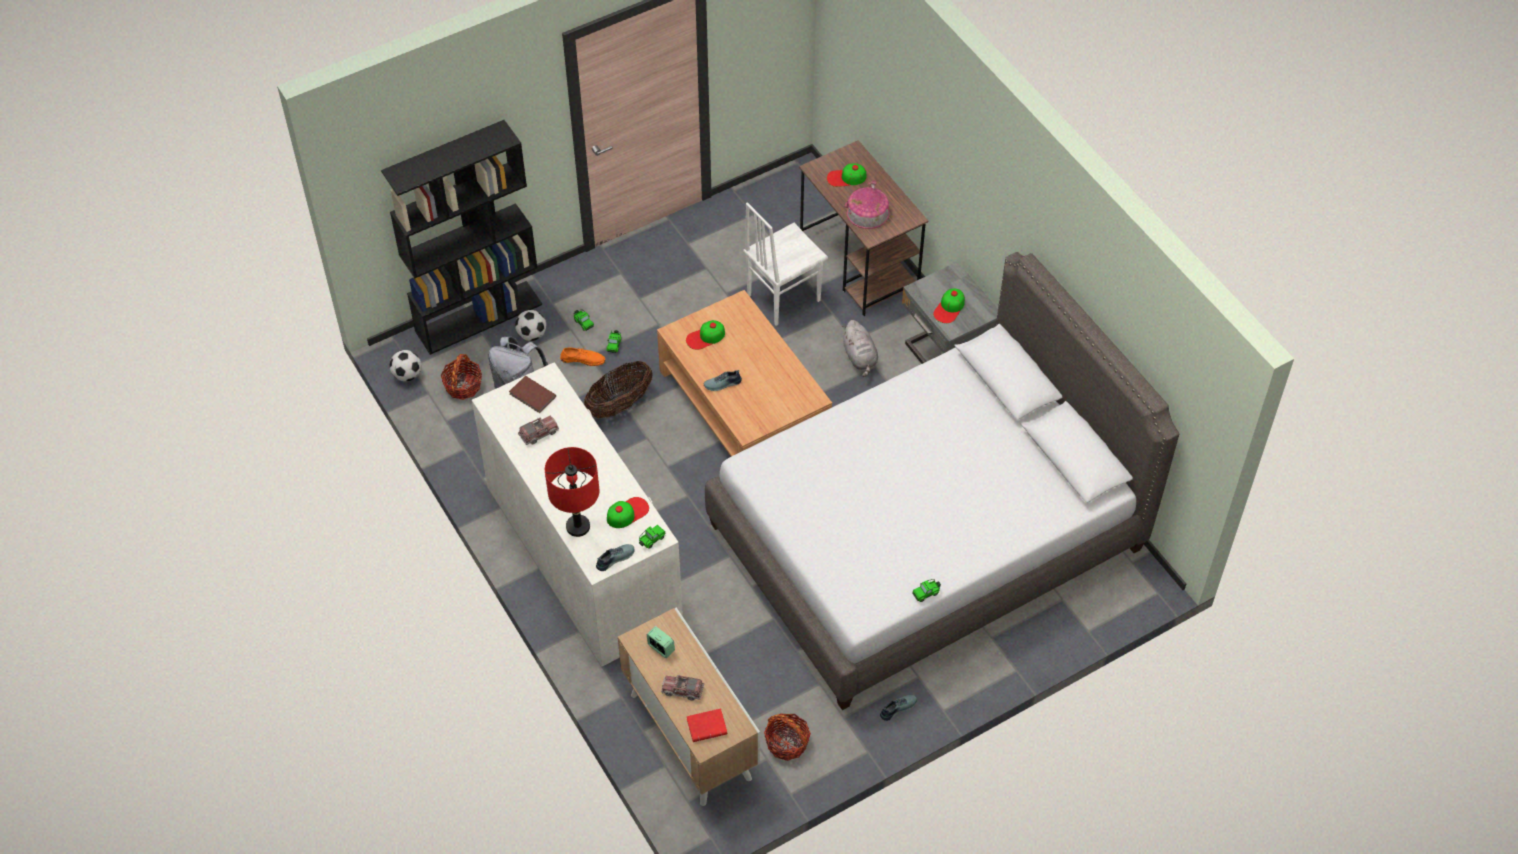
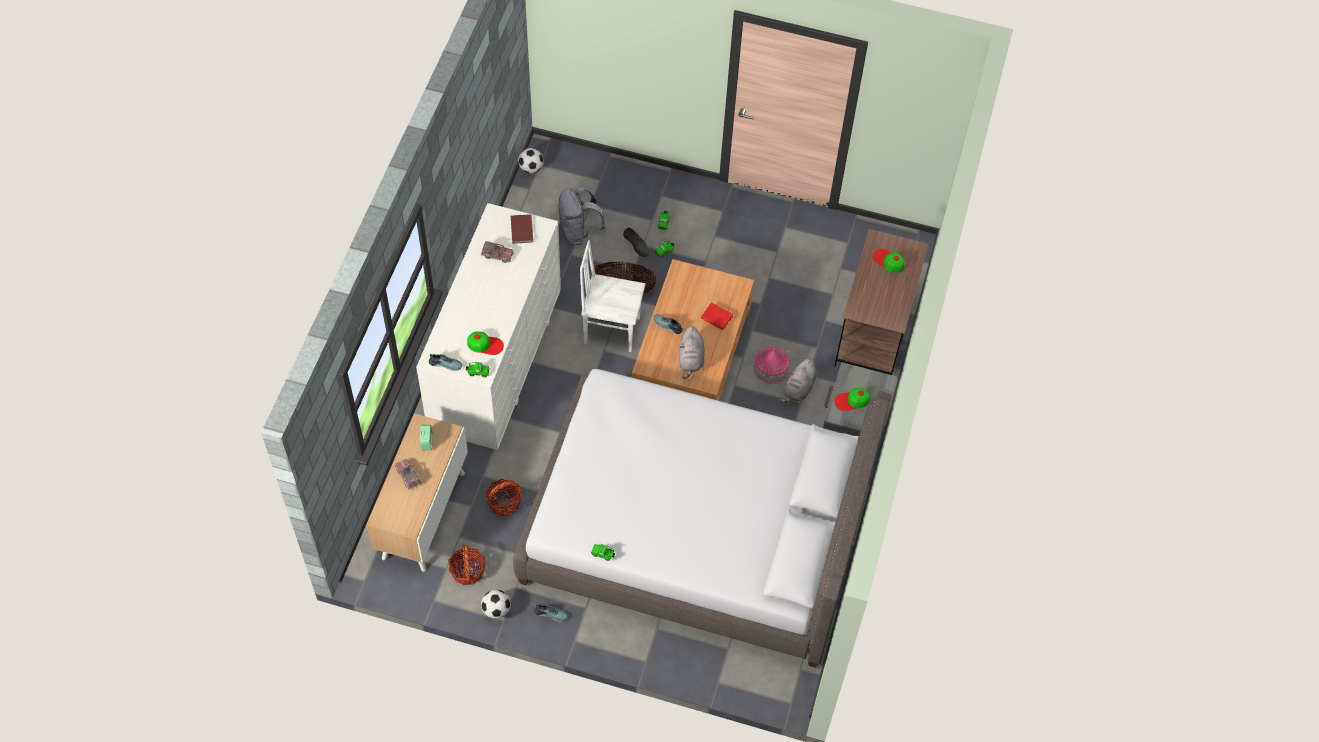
camera: 45 degrees right, 5 degrees up
(463, 386) = (552, 201): basket -> basket (504, 502)
(479, 317) = (610, 168): black bookcase -> none
(532, 335) = (626, 204): football -> football (496, 610)
(578, 527) = (450, 327): red table lamp -> none
(582, 359) = (636, 244): orange shoe -> grey shoe
(705, 337) = (694, 288): cap -> none
(707, 726) = (395, 509): red book -> red book (718, 317)
(776, 393) = (691, 359): none -> grey plush toy
(782, 297) = (799, 310): white chair -> white chair (611, 329)
(867, 212) = (872, 294): toy house -> toy house (771, 368)

